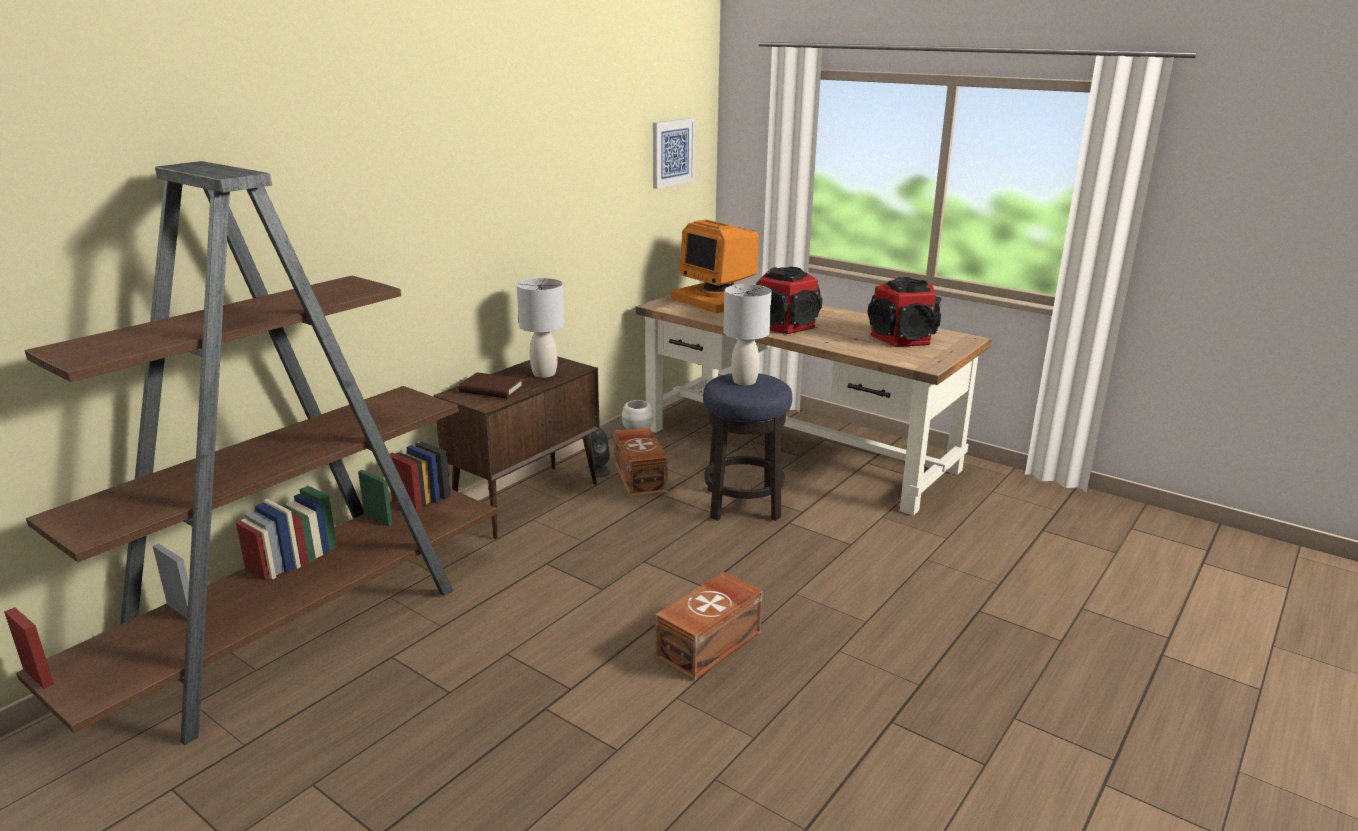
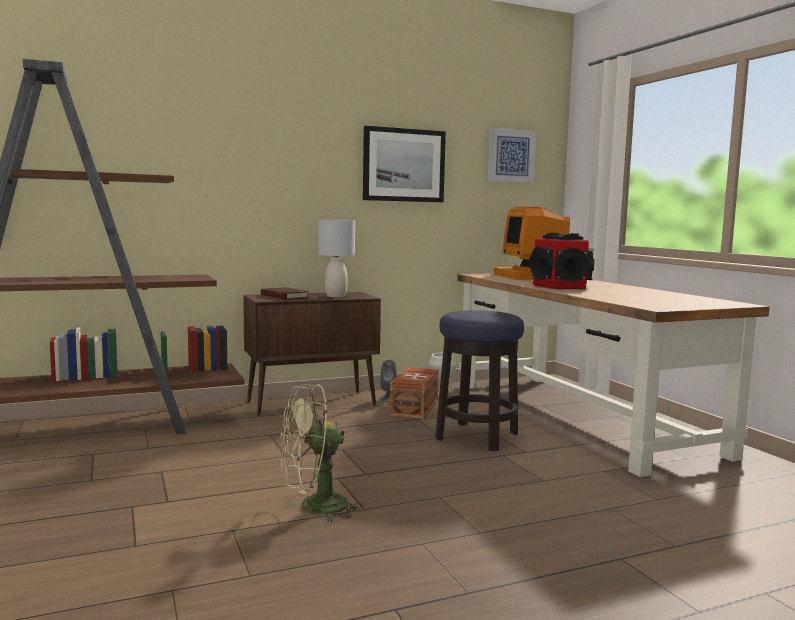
camera: 30 degrees right, 15 degrees down
(577, 188) = (403, 165): none -> picture
(711, 645) = (314, 507): brown storage box -> green fan
(744, 381) = (481, 312): grey table lamp -> none
(902, 338) = (665, 298): speaker -> none

